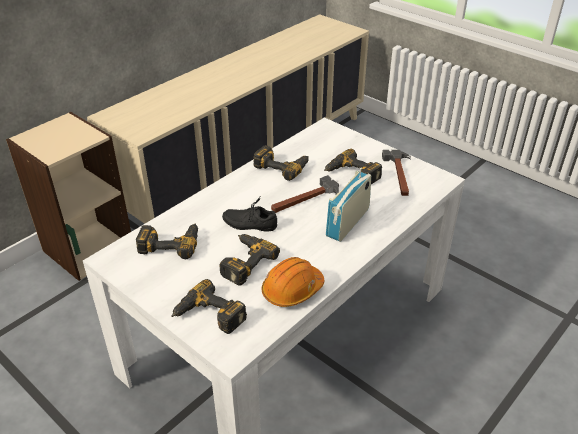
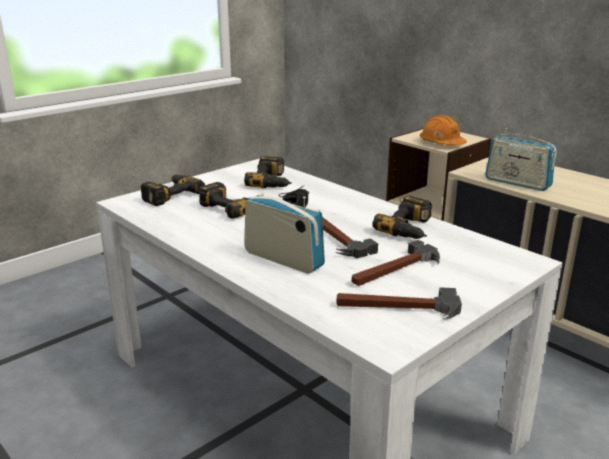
camera: 95 degrees right, 15 degrees down
(171, 117) = (517, 183): none -> radio
(292, 290) = (181, 225): orange hard hat -> orange hard hat (441, 143)
(351, 174) = (395, 270): power drill -> hammer

